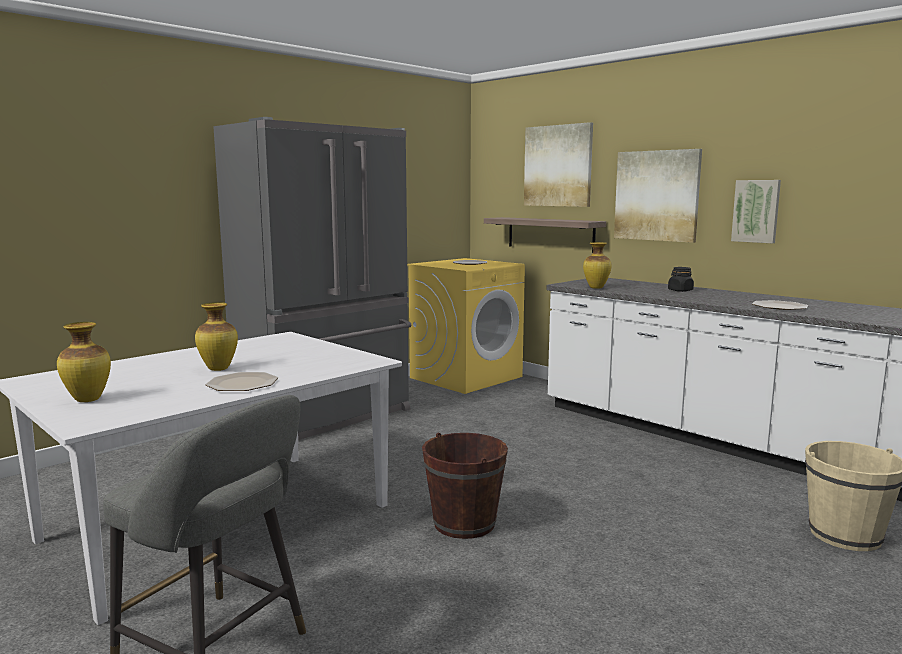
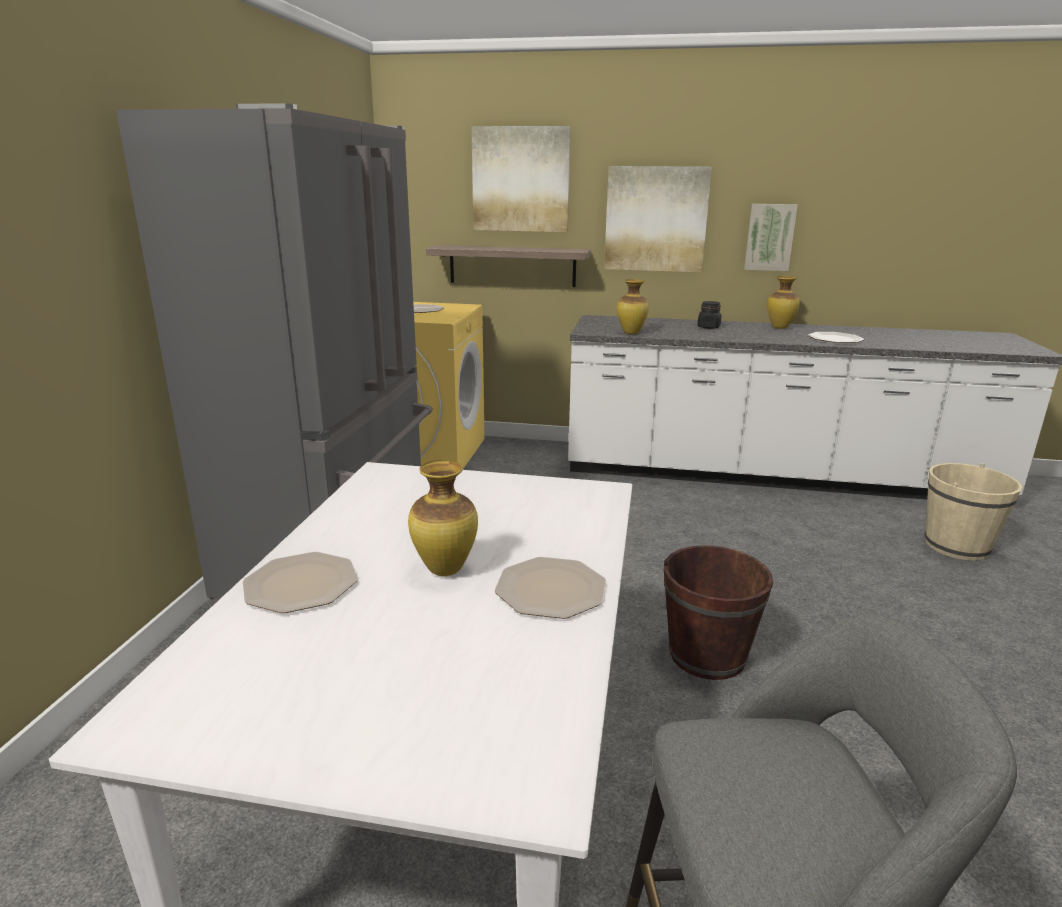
camera: 35 degrees left, 10 degrees up
(89, 400) = (399, 725): vase -> vase (780, 327)
(156, 361) = (299, 584): none -> plate

